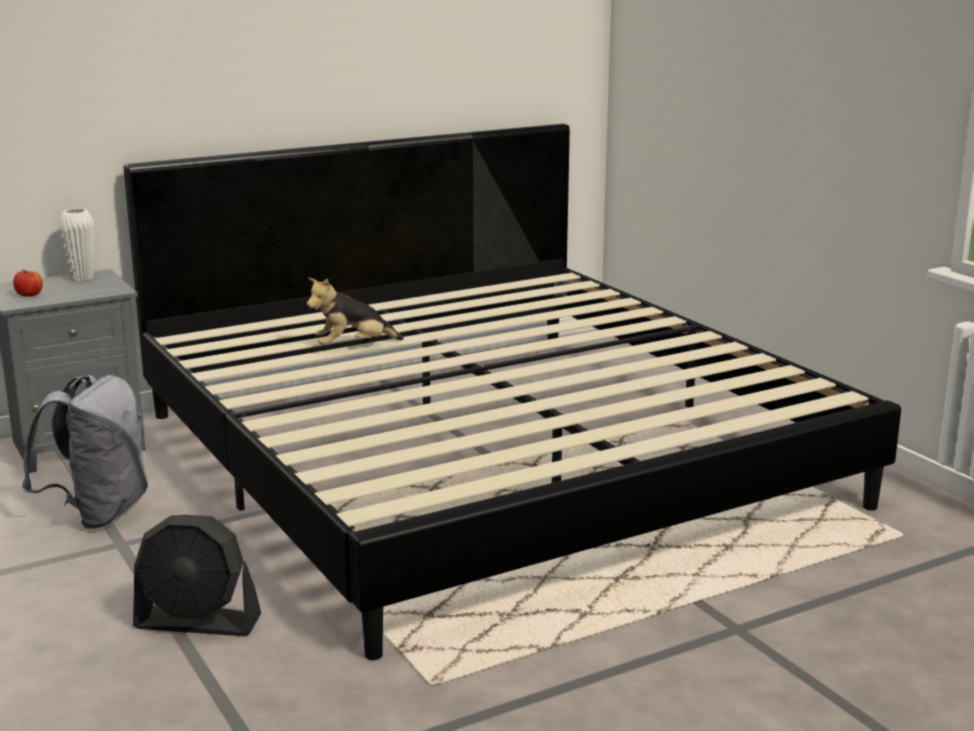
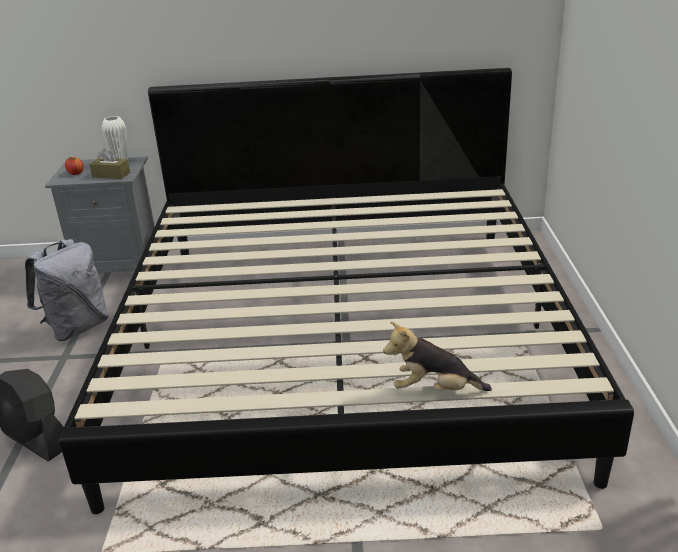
camera: 30 degrees right, 10 degrees up
(91, 290) = (111, 175): none -> brown tissue box
(353, 346) = (271, 238): plush toy -> plush toy (434, 390)

